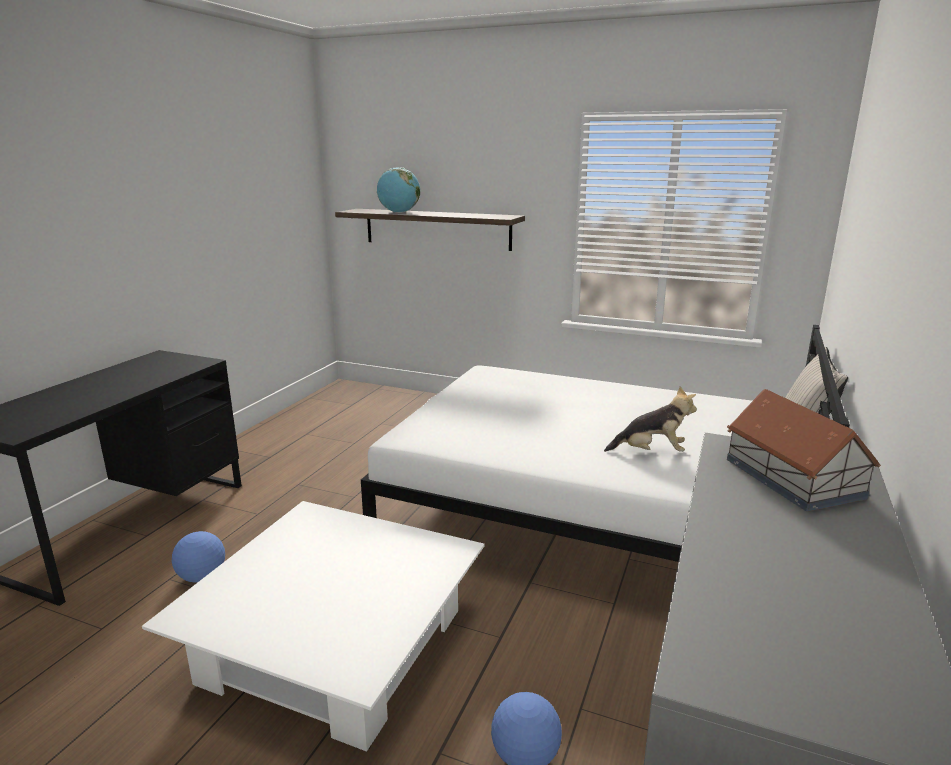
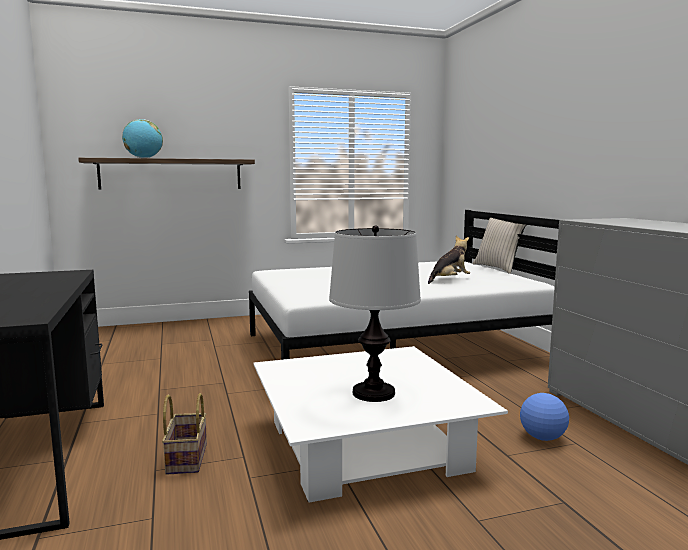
camera: 40 degrees left, 10 degrees down
(202, 577) = (186, 458): football -> basket
(308, 599) = (373, 393): none -> table lamp
(793, 478) = (626, 221): toy house -> none

